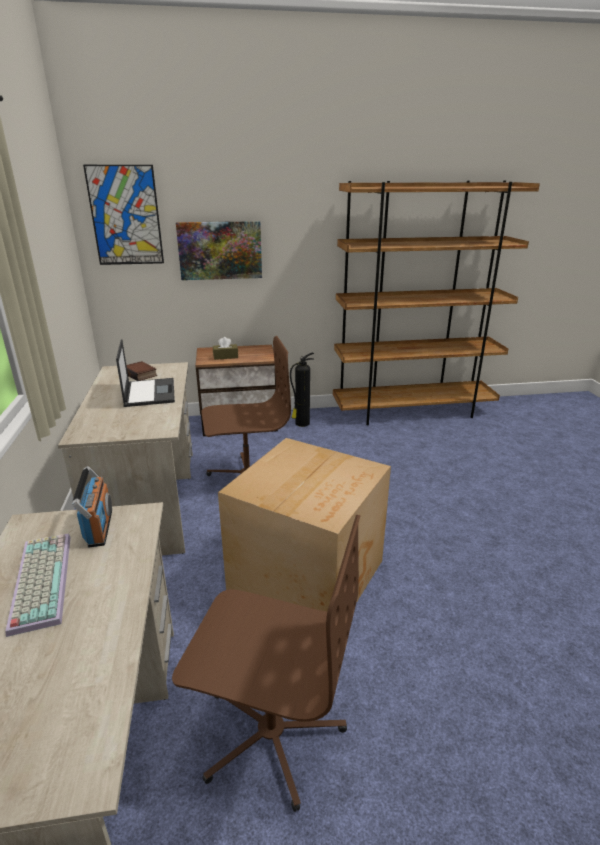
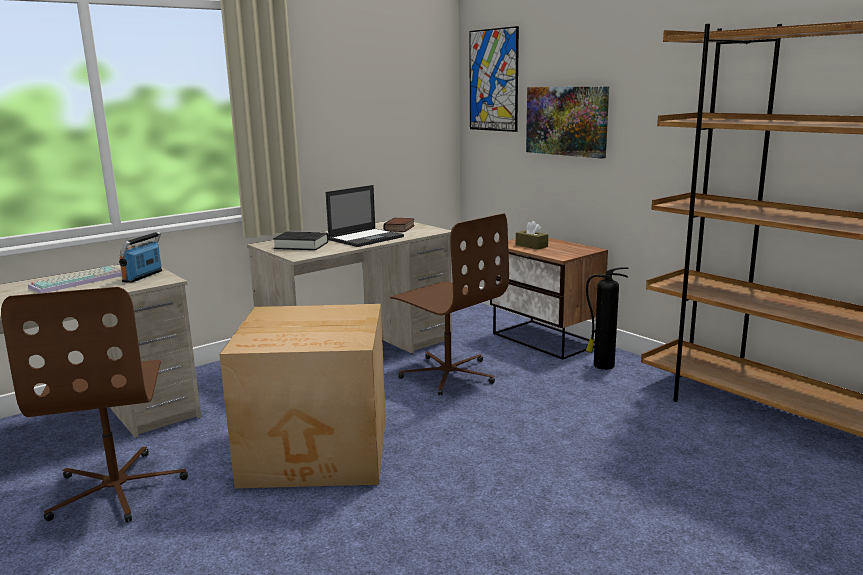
camera: 60 degrees right, 10 degrees down
(99, 527) = (143, 276): radio -> radio turned 150 degrees clockwise
(122, 421) = (301, 245): none -> black book

